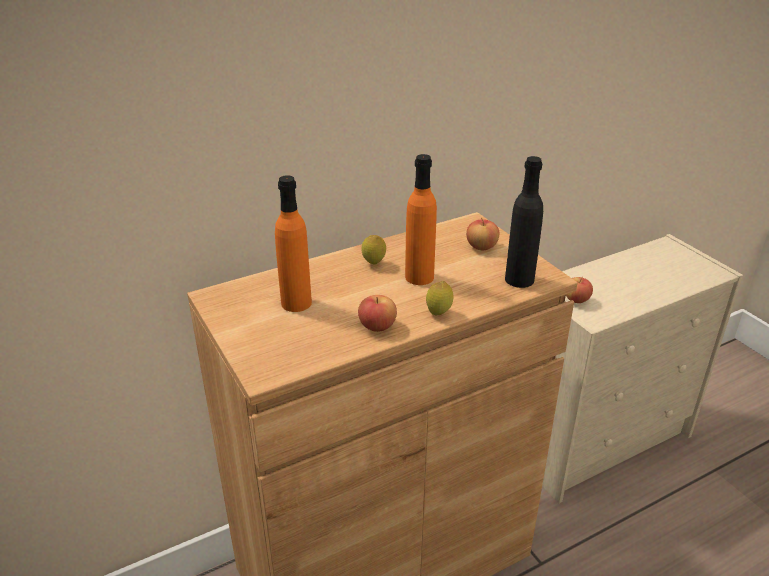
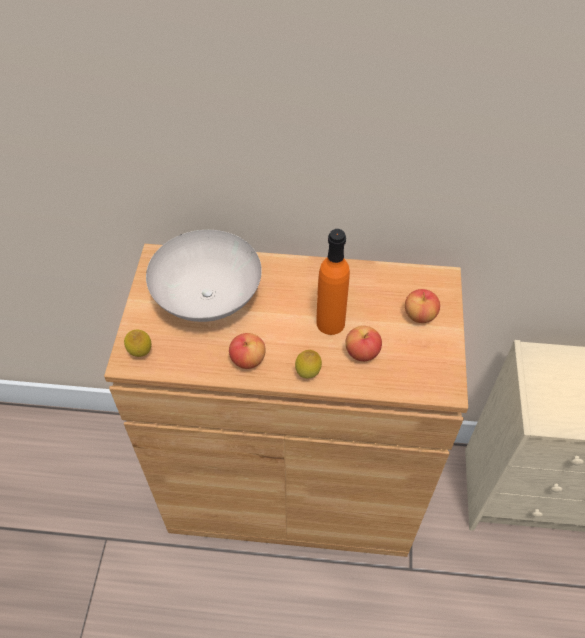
camera: 35 degrees right, 20 degrees up
(296, 303) = (210, 298): orange bottle -> white bowl
(373, 264) = (306, 286): lemon -> lemon (141, 353)
(519, 279) = (415, 374): black bottle -> none
(576, 299) = (547, 387): apple -> apple (362, 352)

